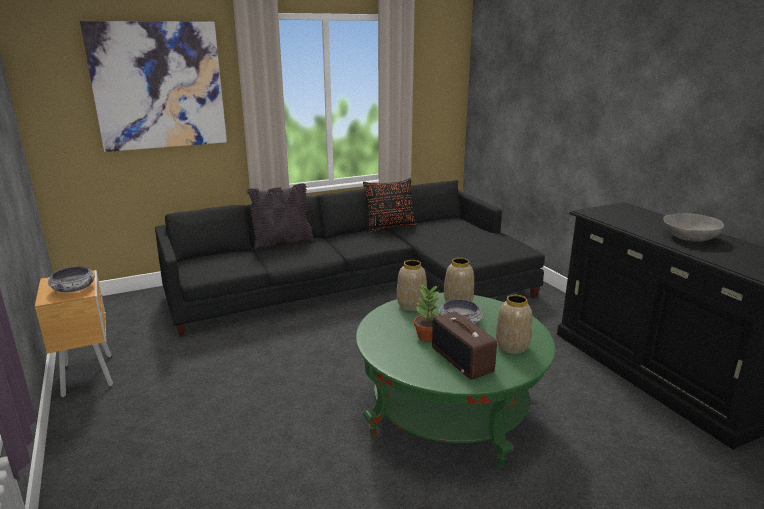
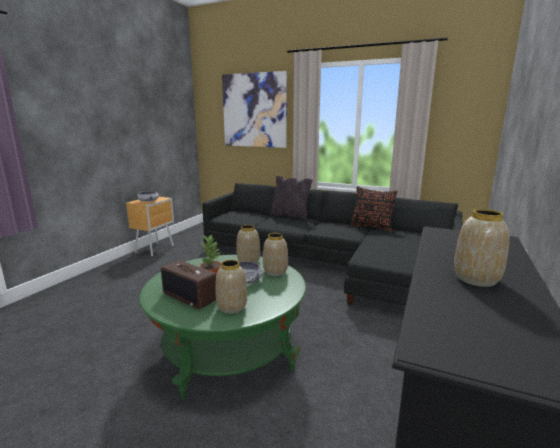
camera: 50 degrees right, 5 degrees down
(463, 359) = (190, 296): radio -> radio turned 75 degrees counterclockwise
(690, 237) = (477, 279): grey bowl -> vase

